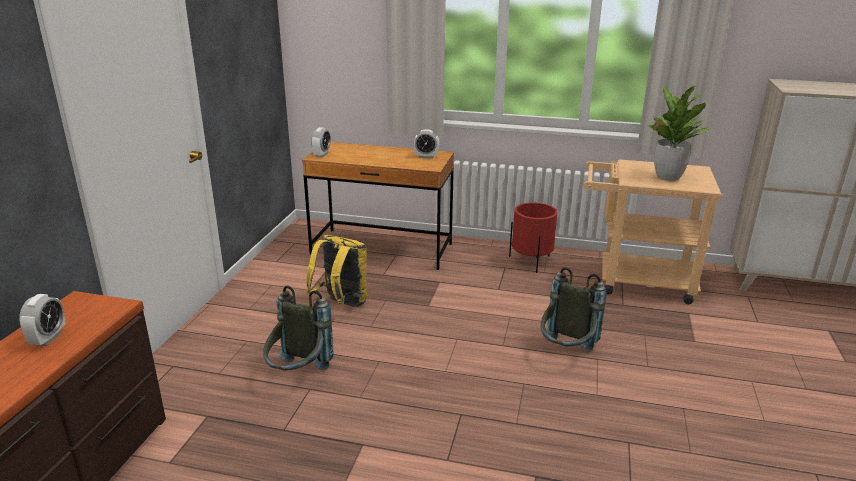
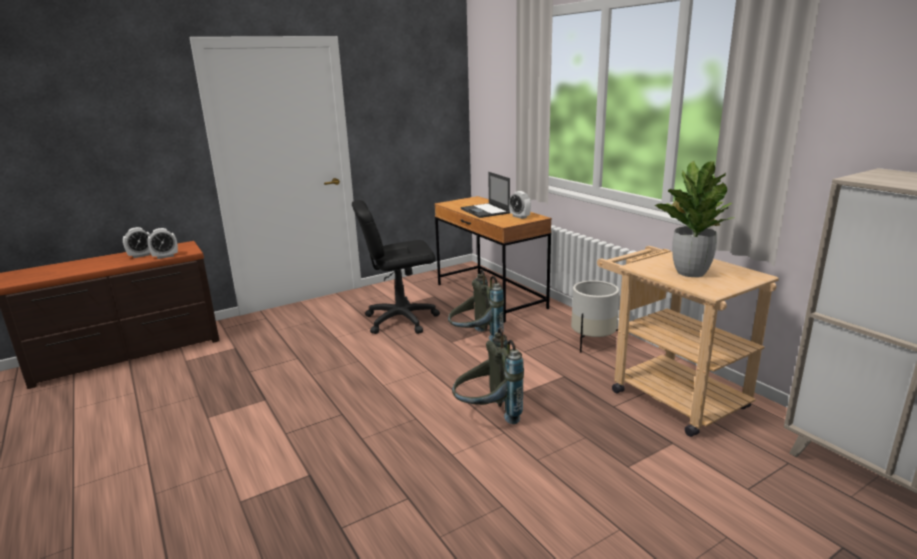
camera: 45 degrees right, 5 degrees down
(298, 375) = (306, 348): grey backpack -> grey backpack (475, 339)
(321, 155) = (452, 203): alarm clock -> alarm clock (165, 256)
(341, 304) = (401, 320): yellow backpack -> black office chair
(379, 157) = (485, 211): none -> laptop
(531, 261) = (592, 343): red planter -> white planter

